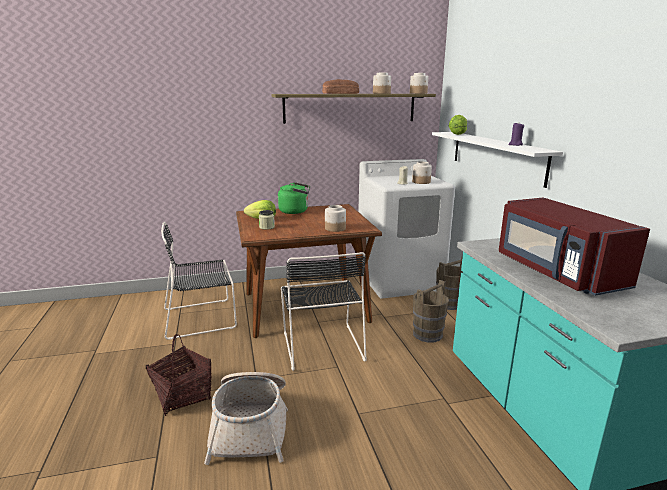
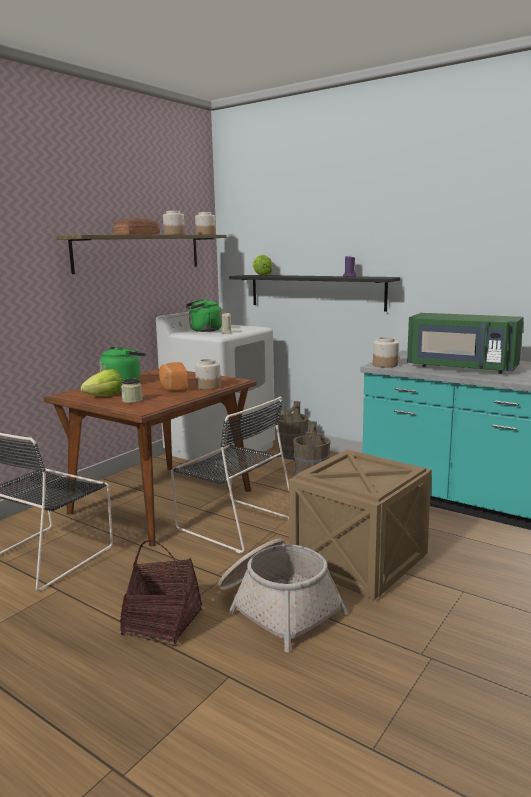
camera: 40 degrees left, 5 degrees down
(313, 223) = (173, 387): none -> bread
(359, 423) = (360, 561): none -> crate
(393, 178) = (203, 330): none -> green kettle
(421, 182) = (239, 329): jar -> jar (385, 365)
(495, 156) = (315, 292): white shelf -> black shelf
(556, 272) = (461, 368): red microwave -> green microwave

